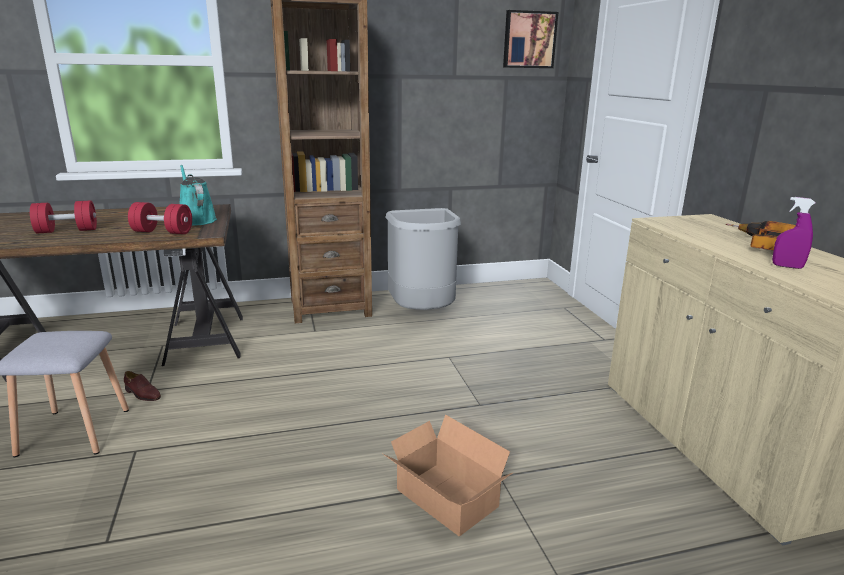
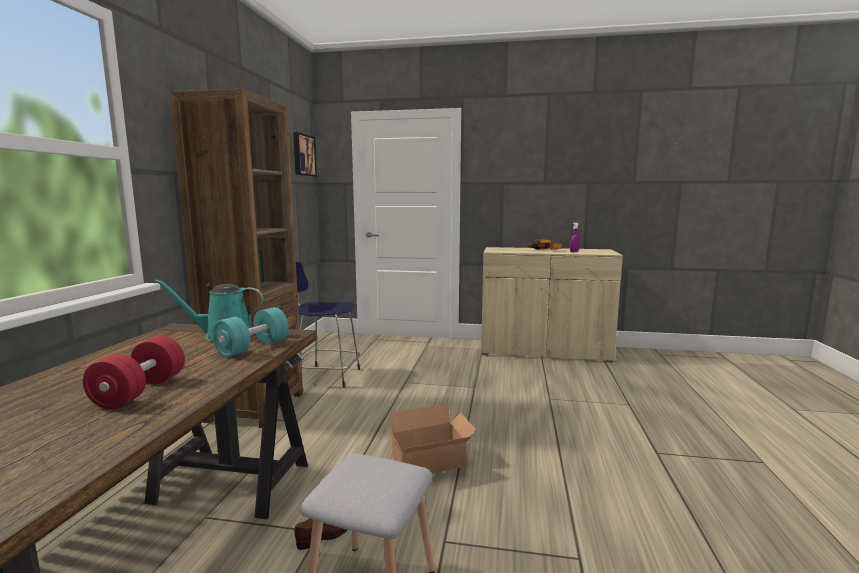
camera: 65 degrees left, 10 degrees down
(162, 232) = (253, 348): red dumbbell -> turquoise dumbbell
(422, 314) = (326, 376): grey trash can -> blue stool
(446, 501) = (566, 416): cardboard box -> cardboard box (431, 462)

